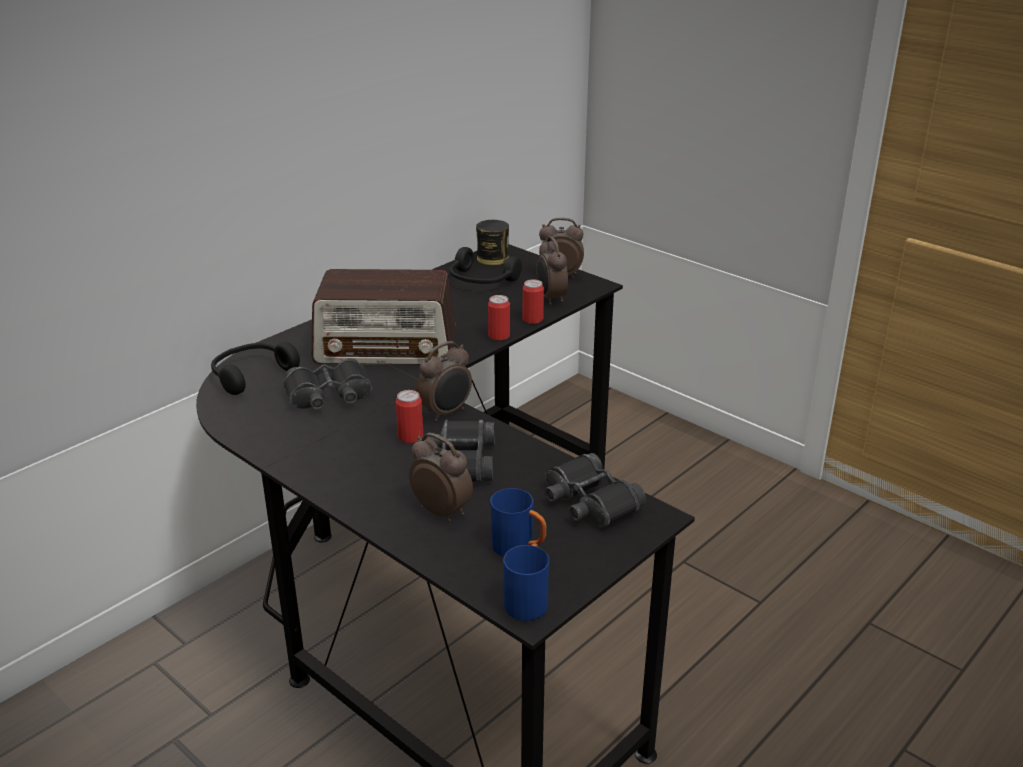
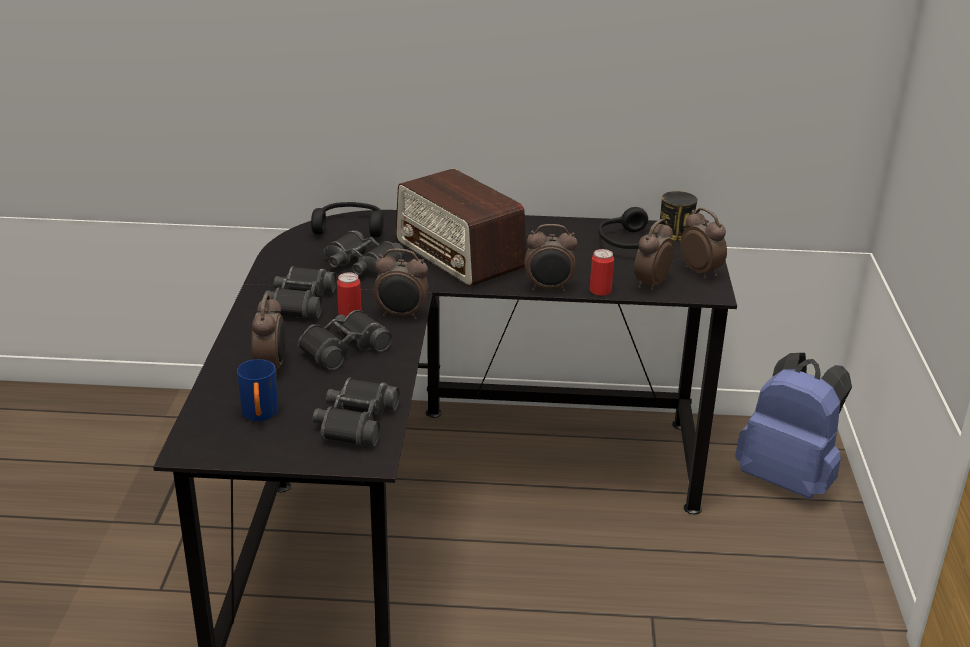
camera: 50 degrees right, 0 degrees up
(346, 452) = (299, 302): none -> black binoculars
(499, 336) = (549, 288): can -> alarm clock
(528, 600) = (201, 444): blue mug -> none
(613, 425) = (788, 479): none -> blue backpack

